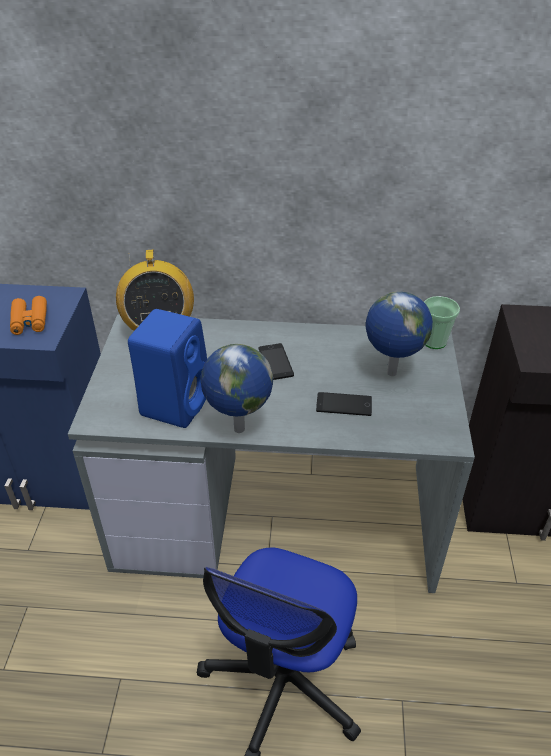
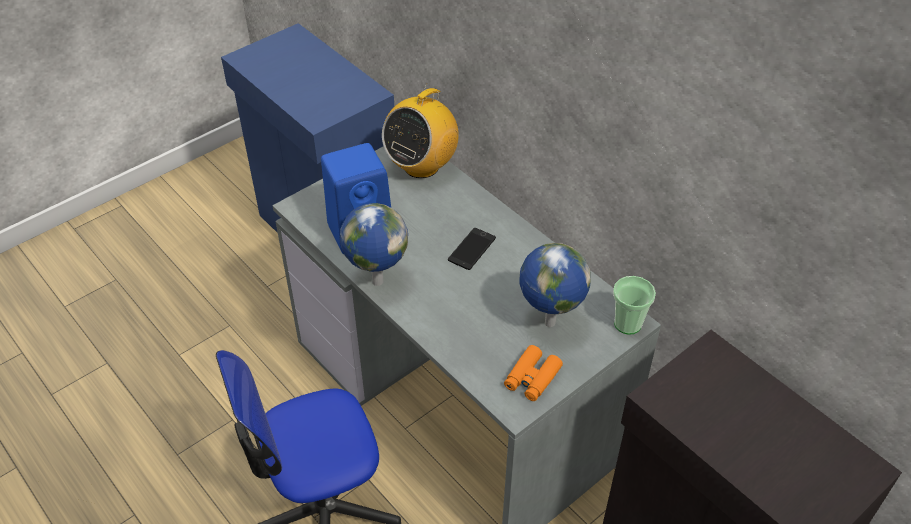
camera: 45 degrees right, 5 degrees up
(30, 321) = (325, 101): orange binoculars -> orange binoculars (532, 378)
(344, 405) = (475, 320): phone -> none

